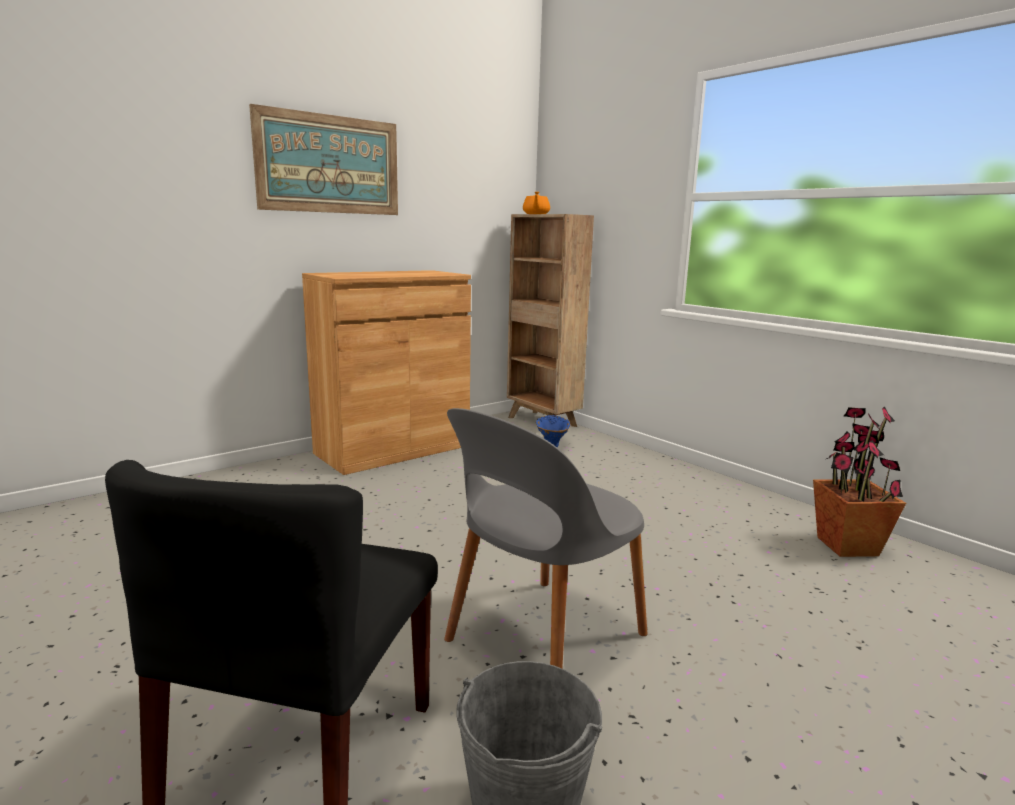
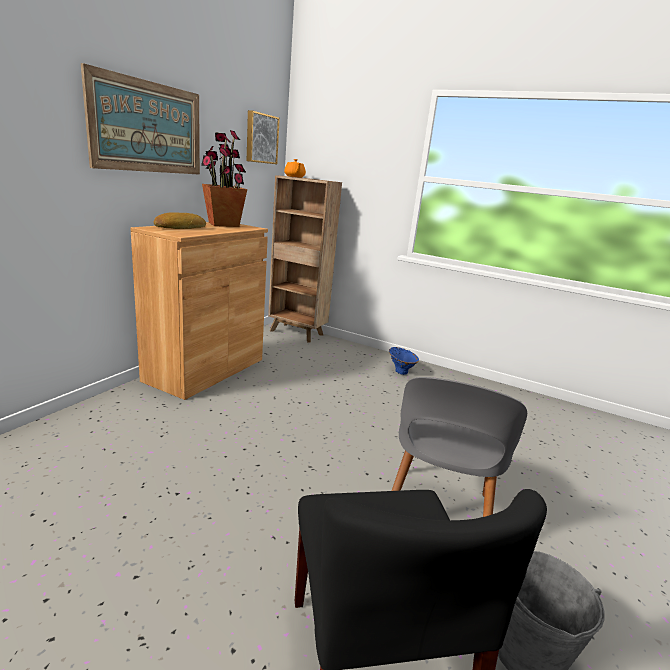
camera: 25 degrees left, 5 degrees up
(357, 273) = (179, 227): none -> bread
(492, 170) = (261, 138): none -> picture
(552, 444) = (319, 352): blue vase -> blue vase (400, 370)
(846, 546) = (533, 408): potted plant -> potted plant (223, 224)

